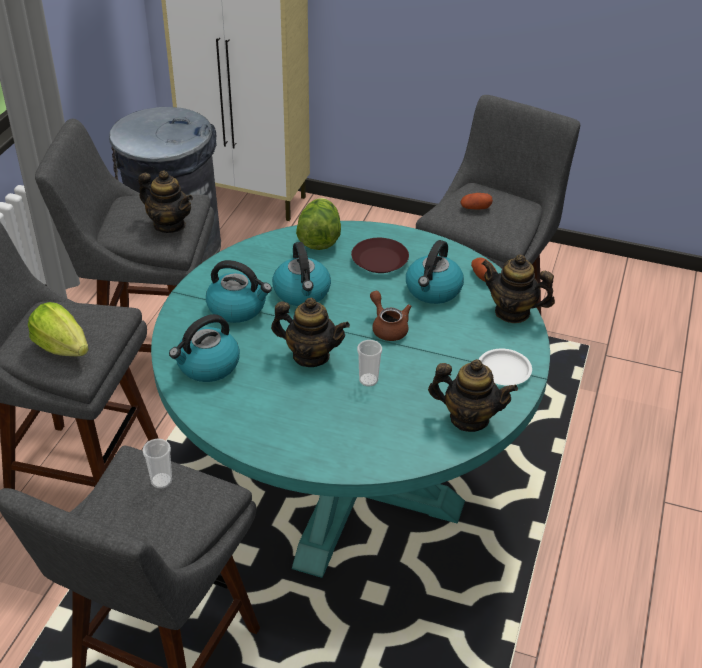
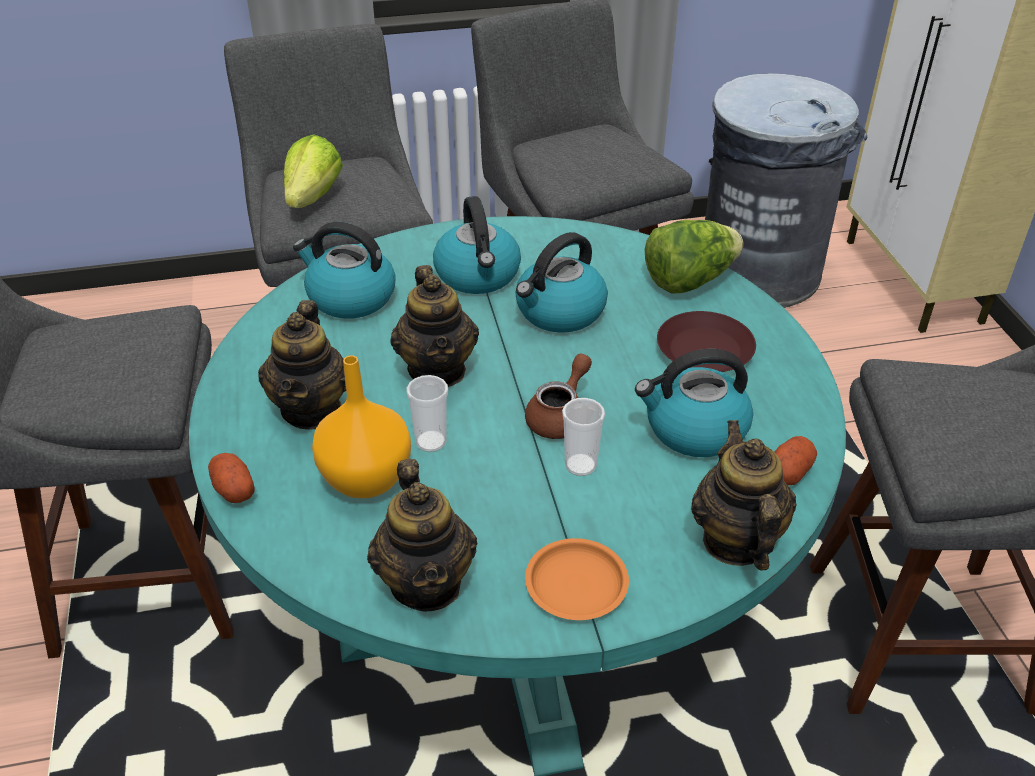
camera: 60 degrees right, 0 degrees up
(161, 481) = (139, 351): cup -> cup (580, 465)
(169, 225) = (592, 171): teapot -> teapot (312, 409)
(379, 415) = (365, 481): none -> orange vase
(475, 208) = (968, 402): potato -> potato (233, 489)
(503, 370) = (576, 583): white plate -> orange plate

